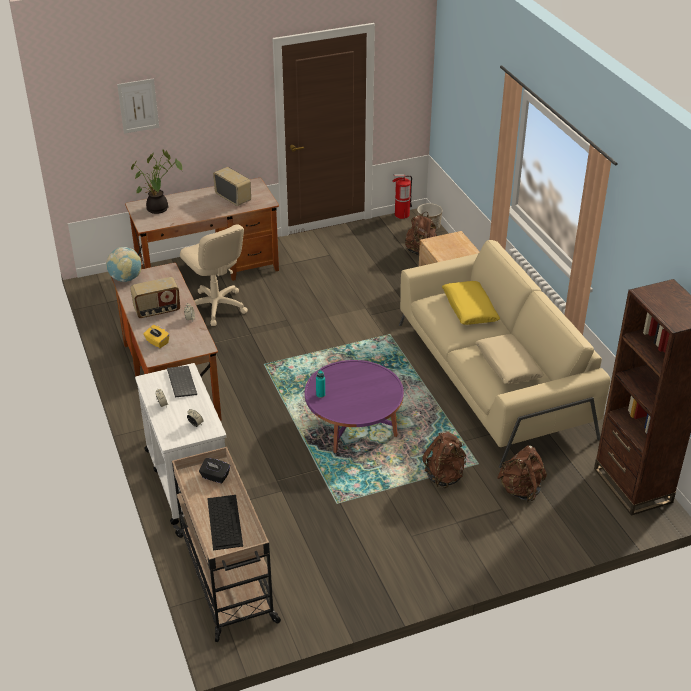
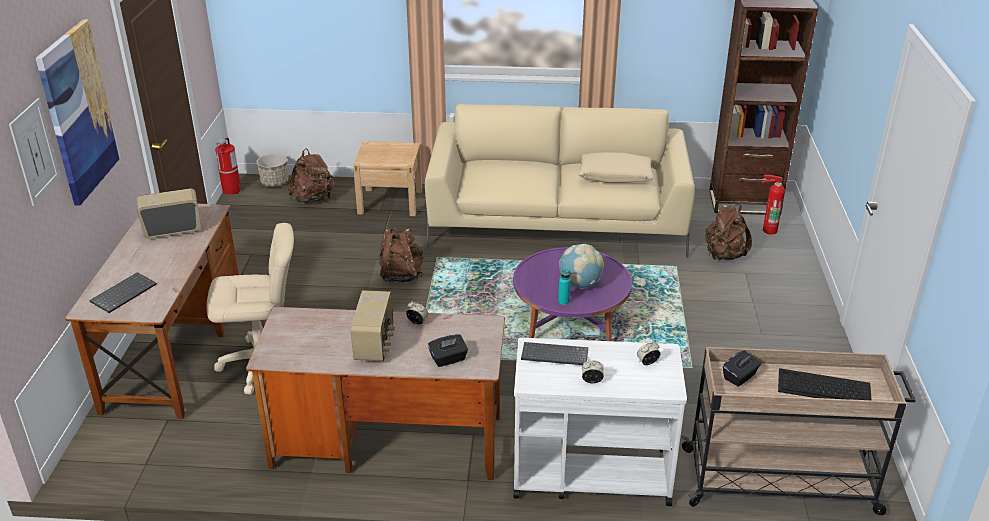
camera: 65 degrees left, 5 degrees down
(125, 278) = (269, 356): globe -> globe (580, 284)
(157, 342) = (448, 359): yellow tissue box -> black tissue box
(158, 210) = (123, 293): potted plant -> keyboard
(197, 98) = (78, 112): none -> picture
(444, 476) = (683, 290): brown backpack -> brown backpack (401, 275)
(469, 309) = (510, 169): yellow pillow -> none
(593, 511) = (768, 230): none -> fire extinguisher

